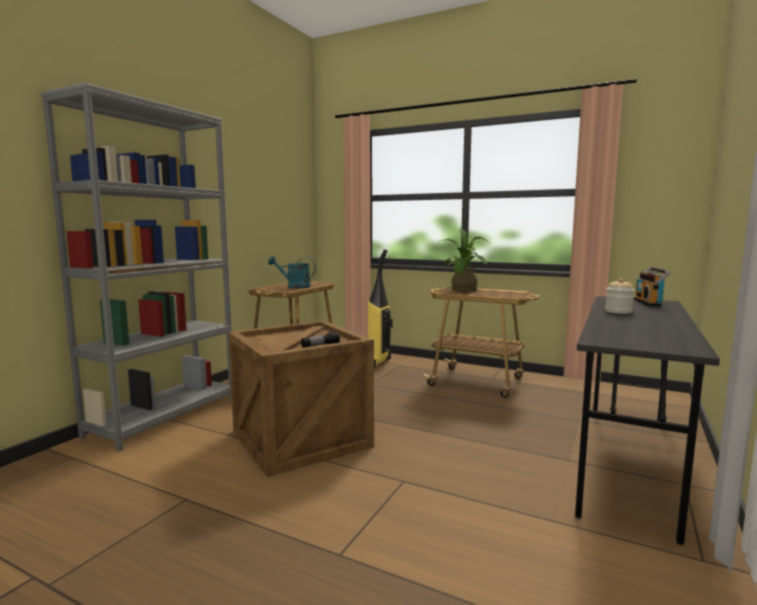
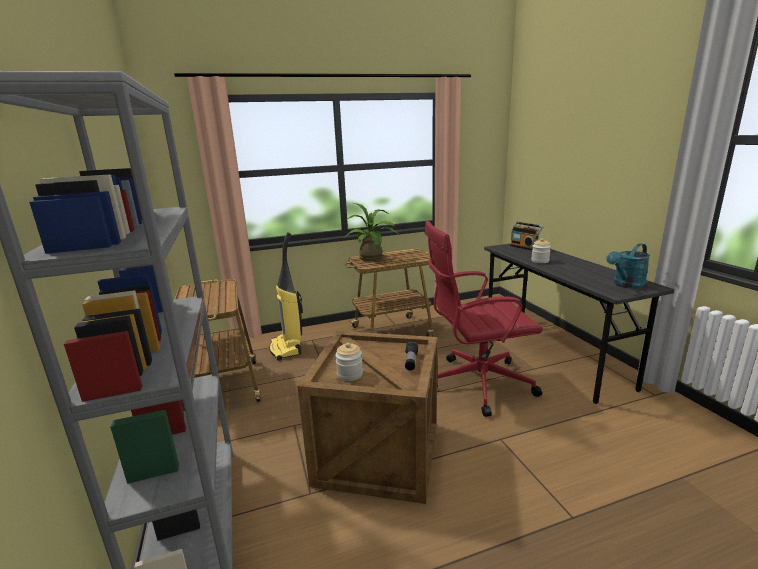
camera: 45 degrees left, 10 degrees up
(270, 339) = (350, 374): none -> jar
(294, 286) = (208, 297): turquoise watering can -> turquoise watering can (626, 285)
(473, 442) = (477, 383): none -> red office chair

